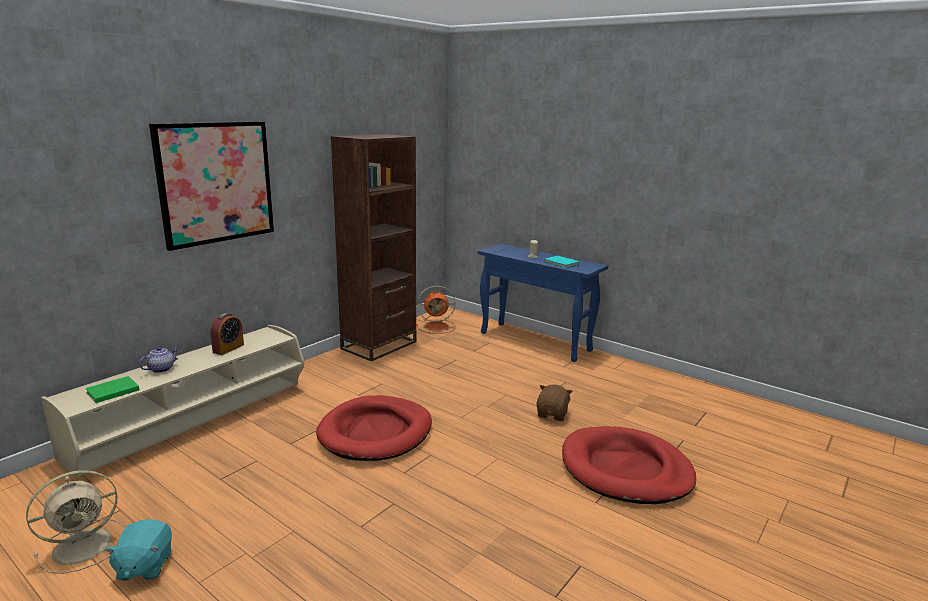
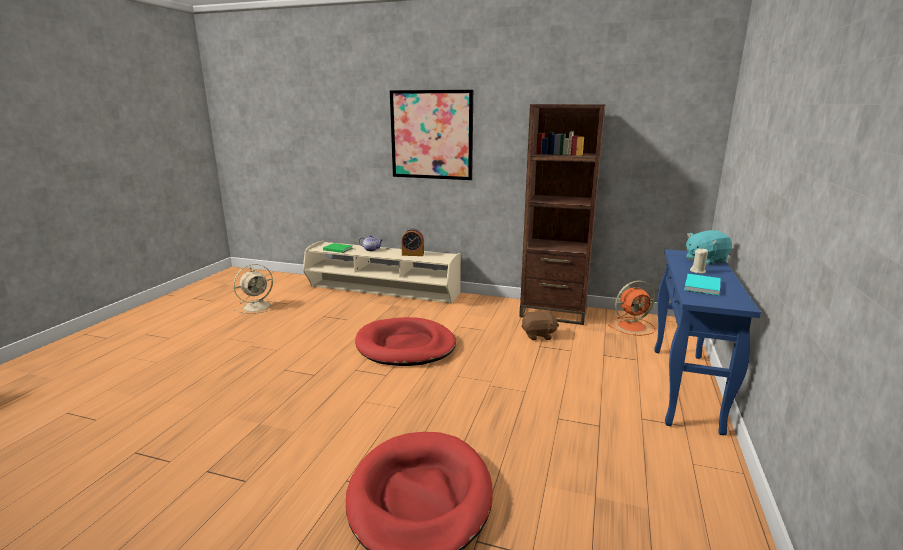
camera: 70 degrees right, 0 degrees up
(85, 545) = (258, 306): beige fan -> beige fan turned 75 degrees counterclockwise
(144, 566) = (242, 323): turquoise plush toy -> turquoise plush toy (705, 260)
(437, 326) = (633, 326): orange fan -> orange fan turned 75 degrees counterclockwise
(552, 414) = (507, 427): brown plush toy -> brown plush toy (538, 335)

